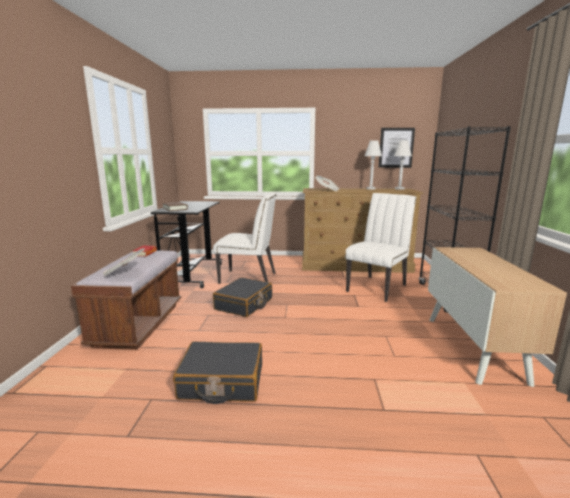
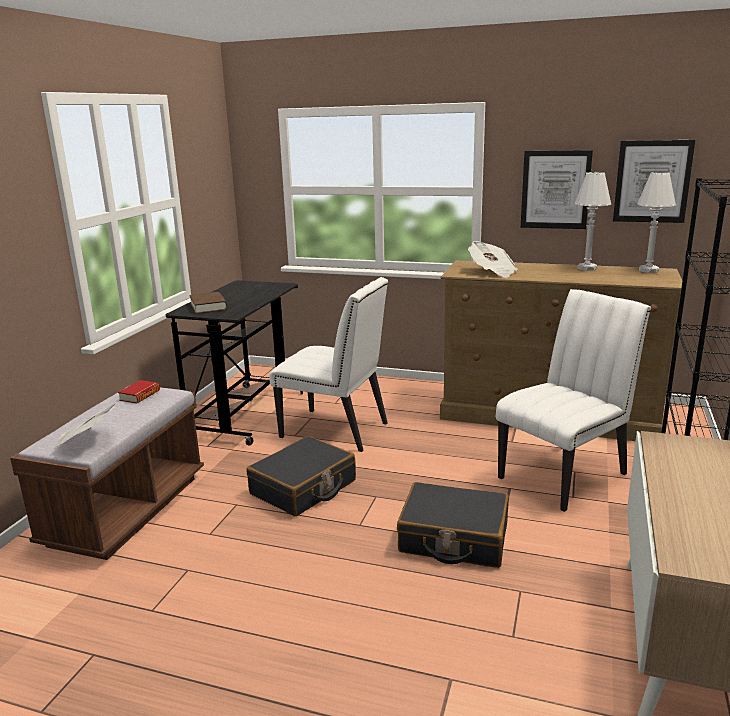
camera: 15 degrees right, 5 degrees up
(222, 382) = (203, 641): black suitcase -> black suitcase (453, 538)
(350, 152) = (555, 189): none -> picture

